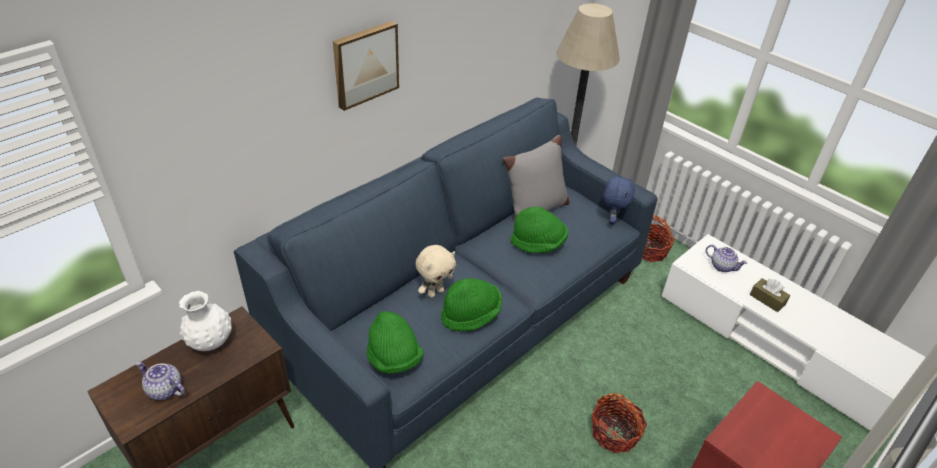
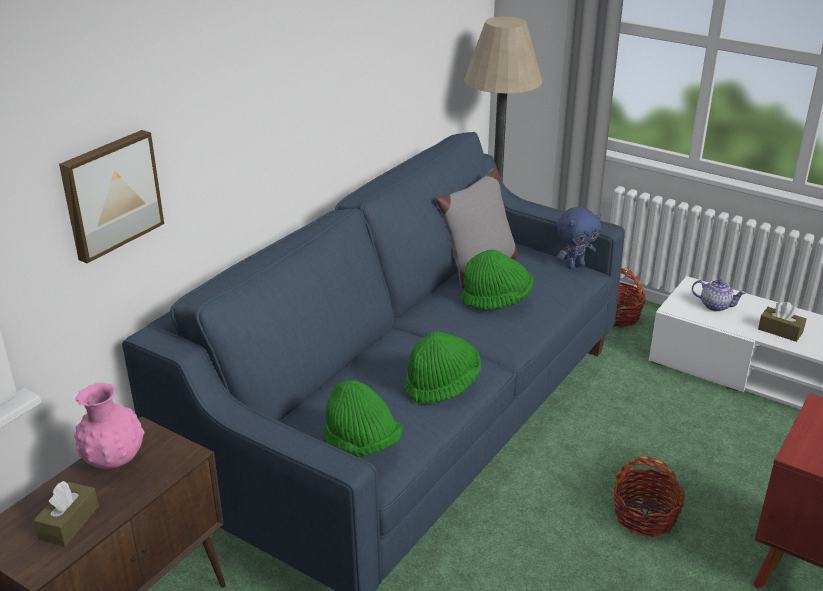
camera: 10 degrees left, 10 degrees down
(164, 390) = (69, 523): teapot -> brown tissue box
(210, 343) = (114, 461): white vase -> pink vase
(365, 64) = (260, 88): picture -> picture (110, 194)
(435, 292) = (387, 369): beige plush toy -> none
(612, 220) = (575, 266): blue plush toy -> blue plush toy turned 60 degrees clockwise

